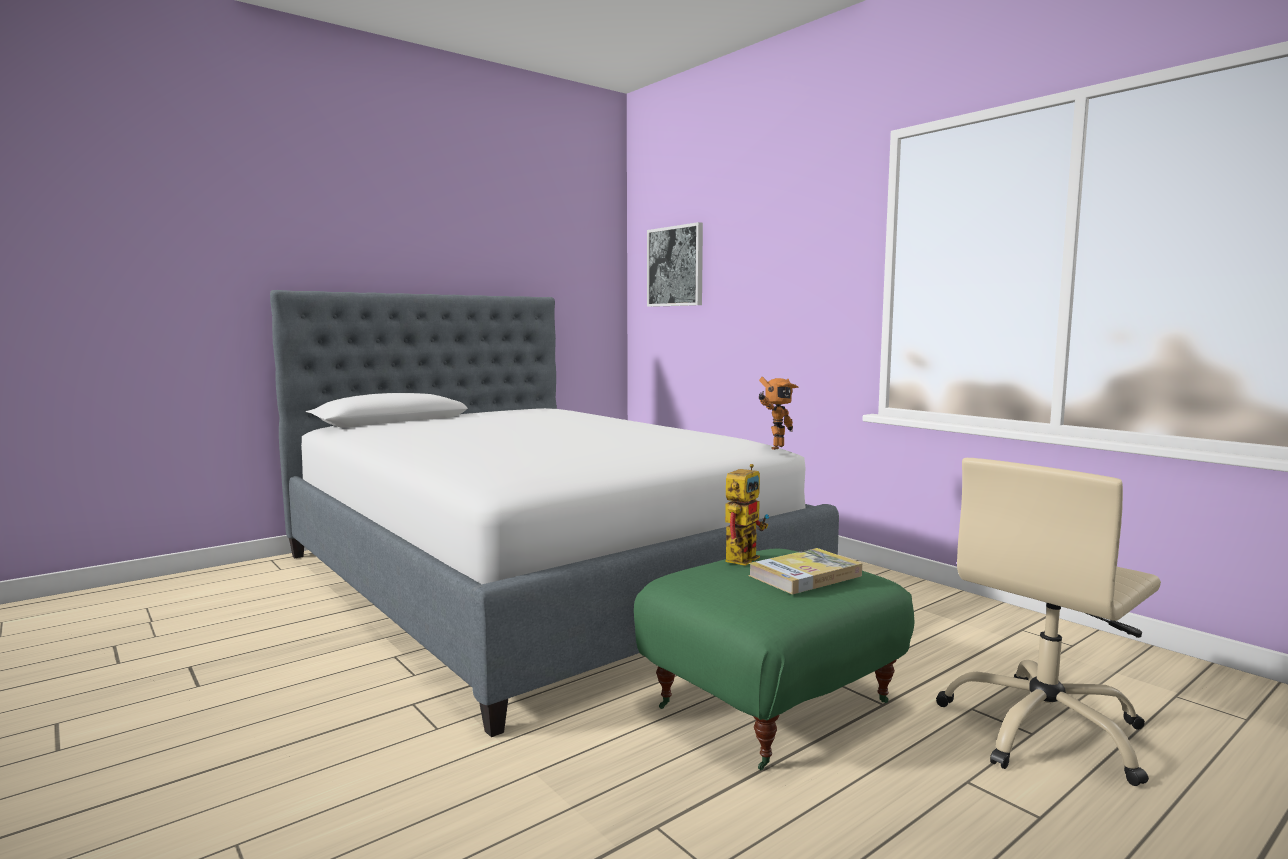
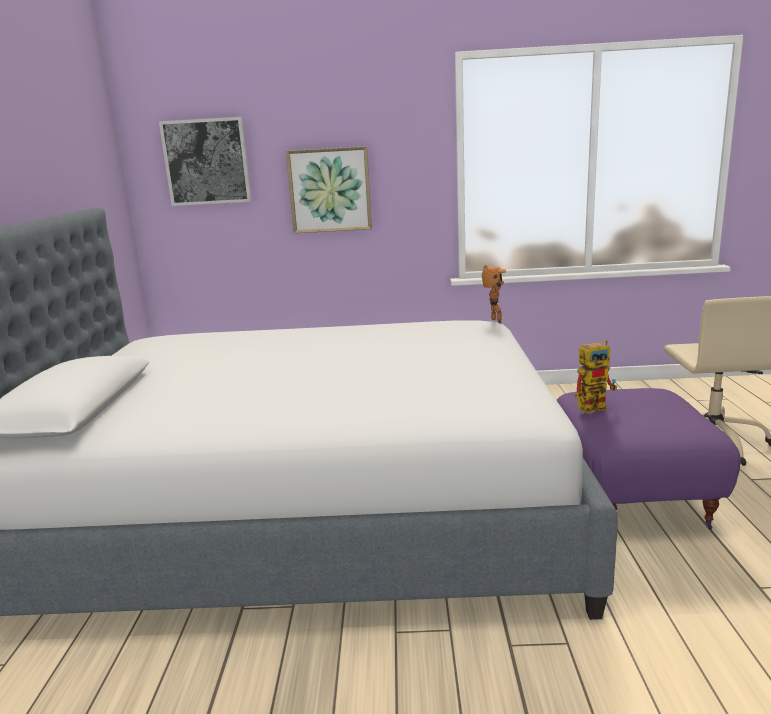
camera: 50 degrees left, 10 degrees up
(742, 556) = (595, 406): toy robot -> toy robot turned 90 degrees clockwise
(762, 296) = (330, 190): none -> picture
(770, 703) = (630, 495): green ottoman -> purple ottoman
(805, 576) = (653, 402): book -> none

